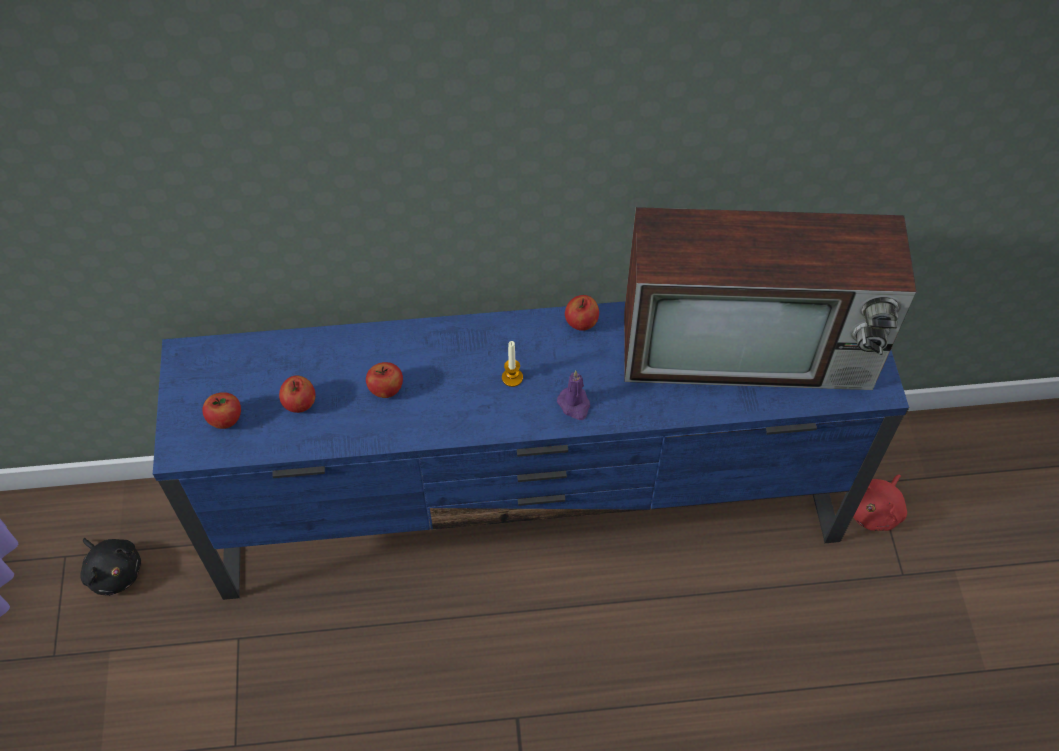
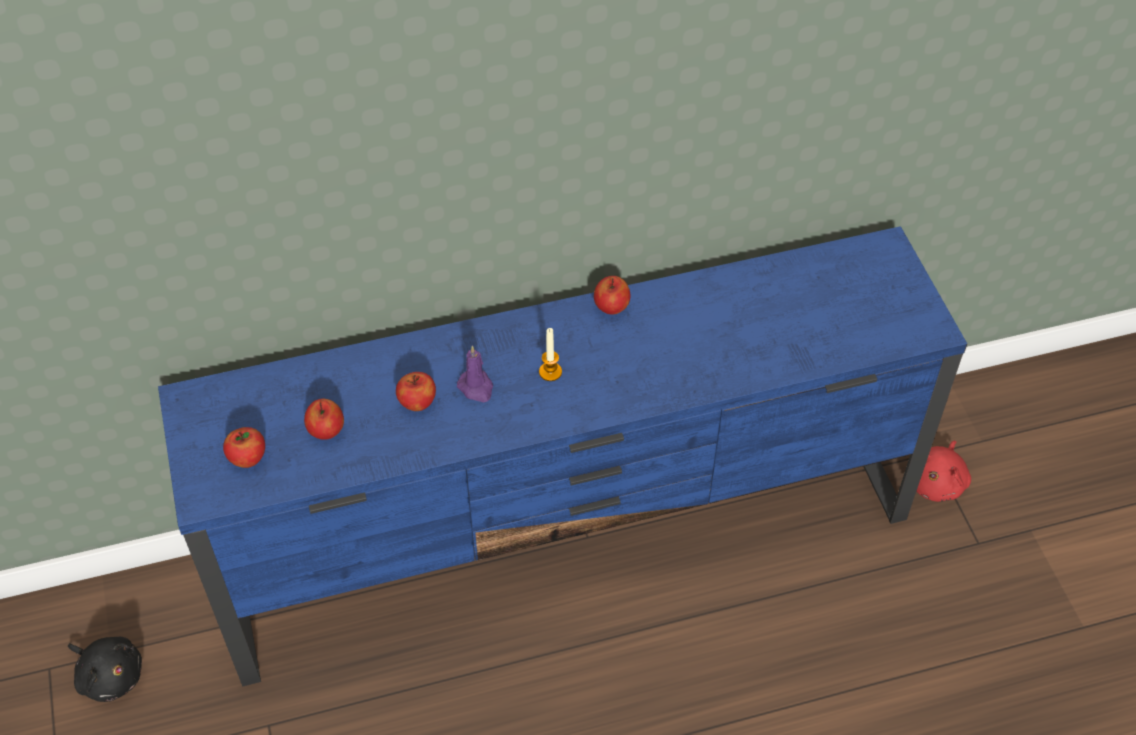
camera: 10 degrees left, 5 degrees down
(574, 405) = (622, 390): purple candle -> purple candle (476, 388)
(751, 348) = (794, 308): television -> none

